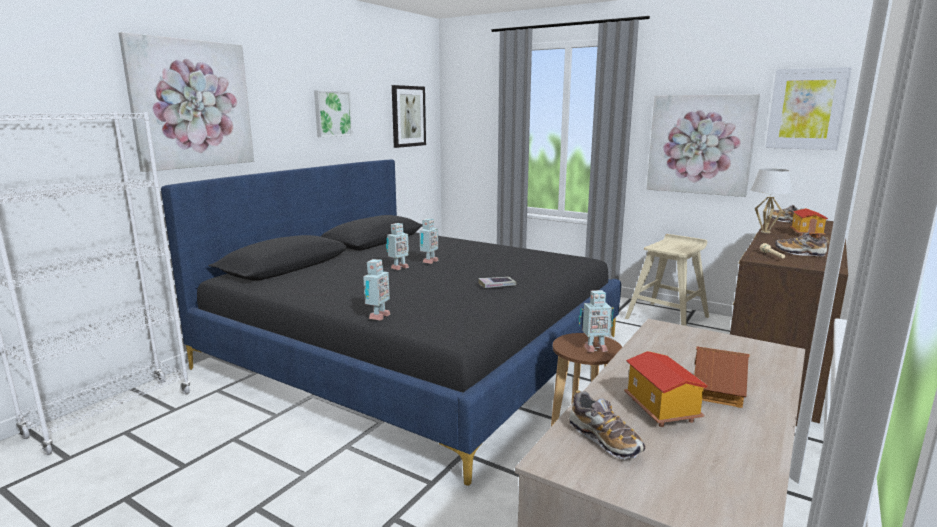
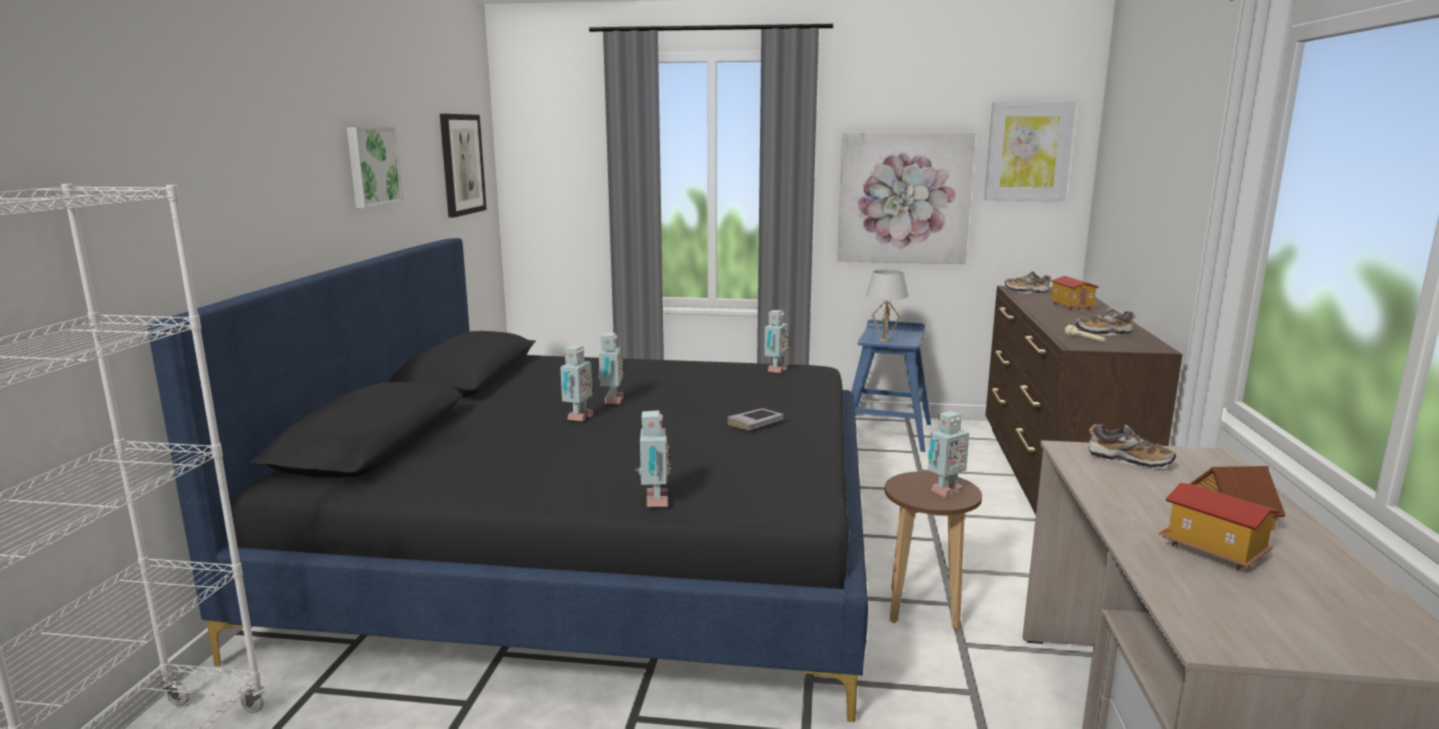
camera: 25 degrees left, 0 degrees up
(192, 104) = (179, 161): picture -> none
(555, 257) = (775, 370): none -> toy robot
(604, 440) = (1217, 602): shoe -> shoe (1128, 461)
(667, 317) = (886, 432): beige stool -> blue stool
(765, 232) = (1029, 309): white table lamp -> white table lamp (884, 340)

